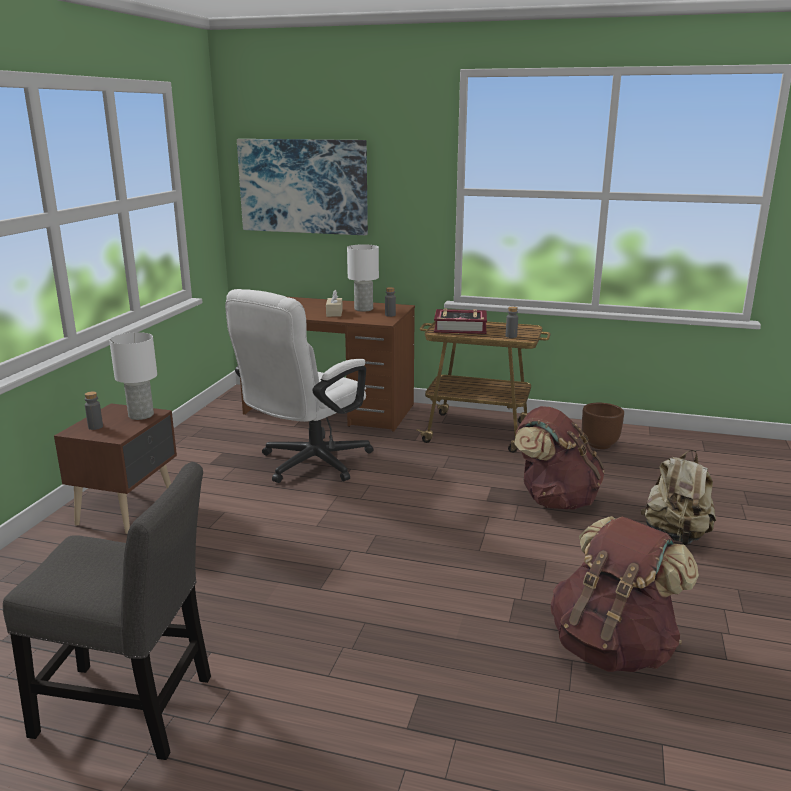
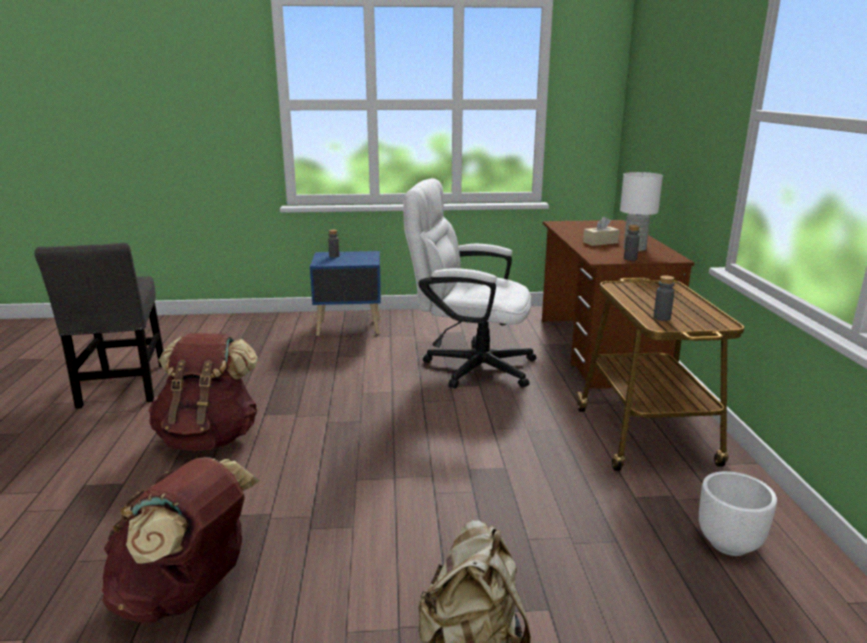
camera: 70 degrees right, 0 degrees up
(129, 509) = (350, 327): brown nightstand -> blue nightstand
(140, 415) = (362, 260): white table lamp -> none
(303, 186) = (658, 104): picture -> none
(460, 327) = (651, 292): book -> none
(554, 500) = (505, 518): brown backpack -> brown backpack (210, 437)
(600, 444) = (729, 544): brown planter -> white planter

